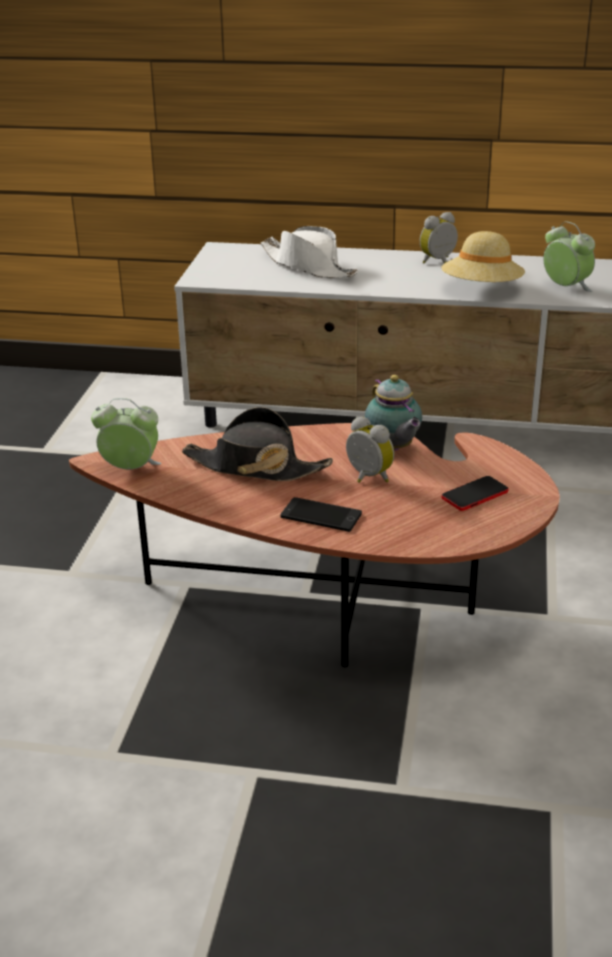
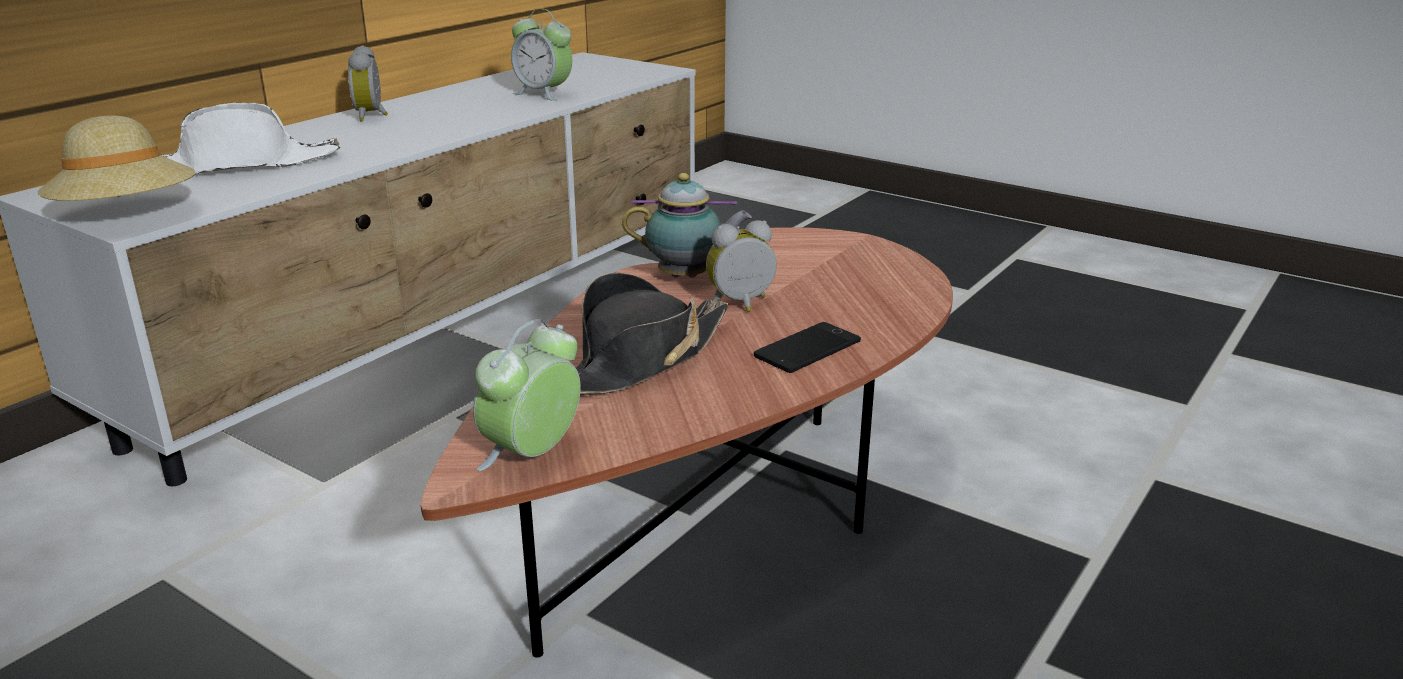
camera: 65 degrees left, 5 degrees down
(474, 495) = (834, 265): phone -> none
(482, 289) = (485, 117): beige hat -> beige hat (127, 216)
(565, 288) = (543, 94): alarm clock -> alarm clock turned 135 degrees counterclockwise

